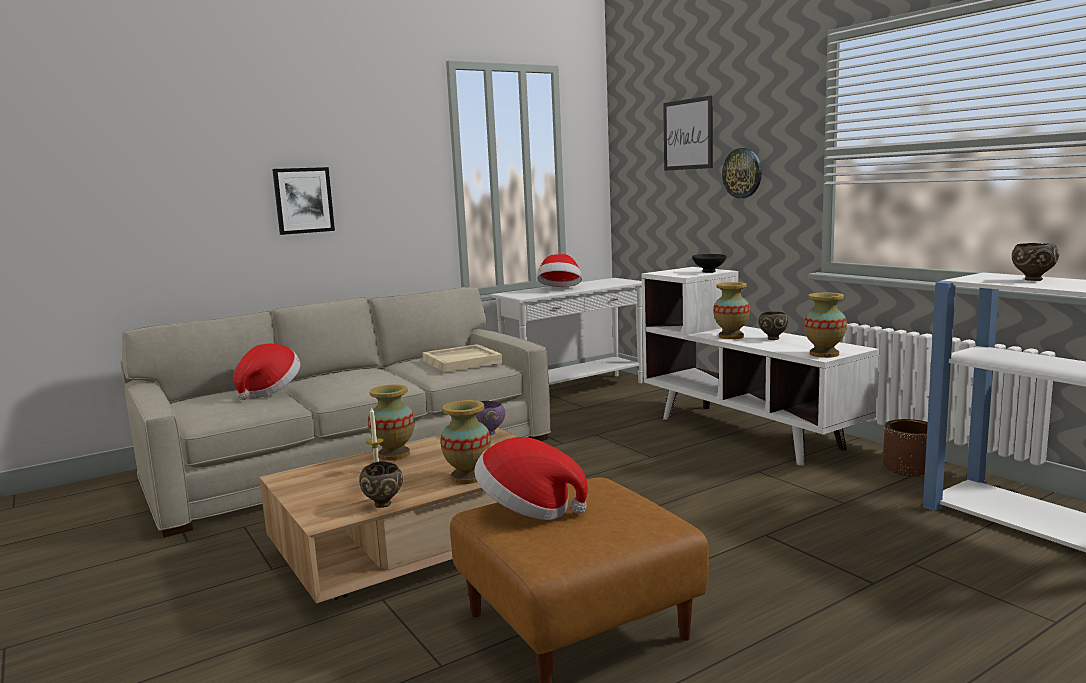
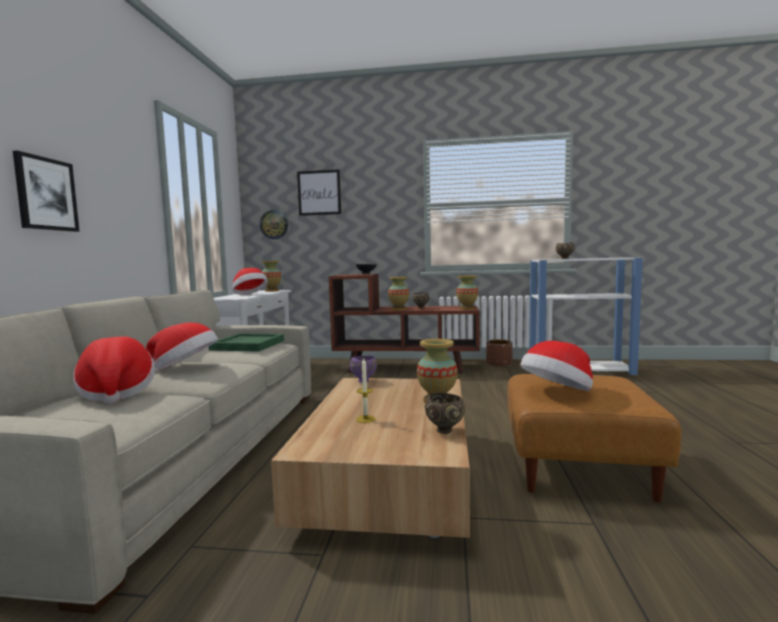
camera: 50 degrees left, 5 degrees down
(354, 378) = (185, 368): none -> hat
(394, 455) = (342, 408): vase -> vase (271, 291)
(462, 361) = (248, 345): beige tray -> green tray
(742, 173) = (365, 217): wall clock -> wall clock (274, 224)
(750, 433) = (407, 367): white tv stand -> brown tv stand

